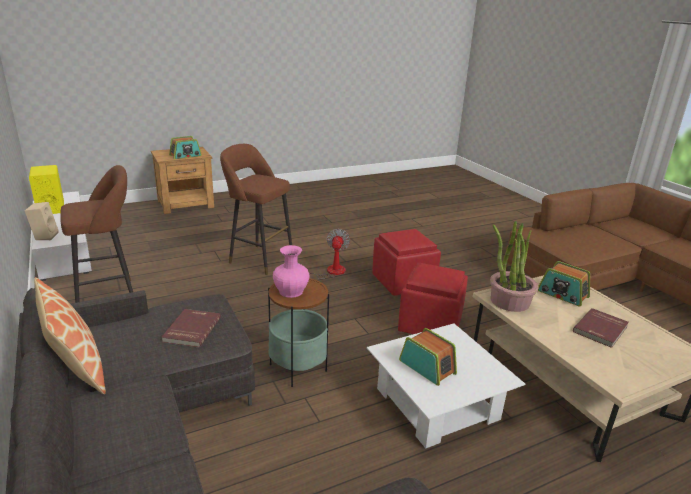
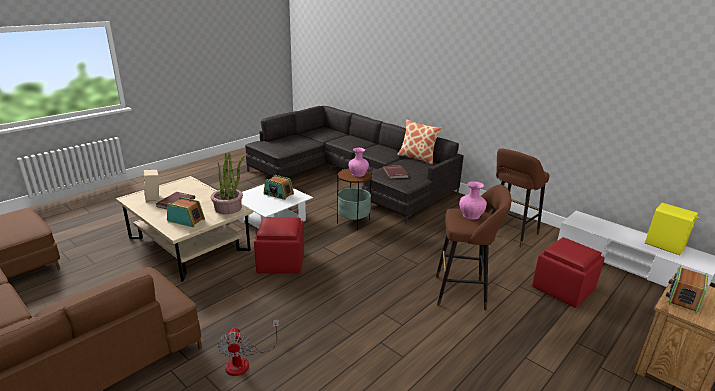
camera: 160 degrees right, 0 degrees up
(45, 236) = (595, 220): beige speaker -> beige speaker (154, 198)
(255, 181) = (471, 215): none -> pink vase
(329, 272) = (387, 294): fan -> fan (244, 361)
(403, 282) = (313, 299): red ottoman -> red ottoman (563, 289)

